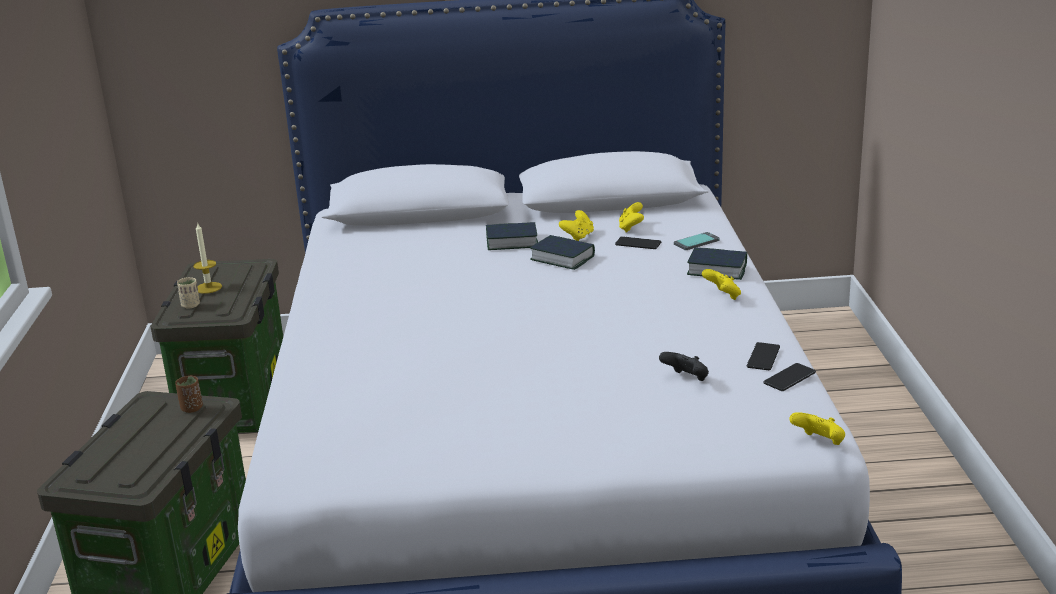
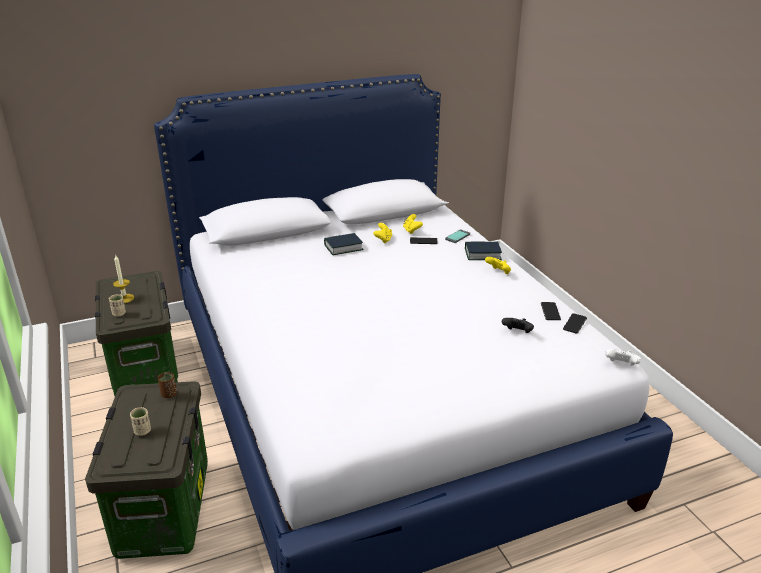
camera: 20 degrees left, 5 degrees up
(133, 446) = (142, 431): none -> beige cup
(562, 258) = (383, 256): book -> none
(819, 443) = (621, 365): yellow game controller -> white game controller

